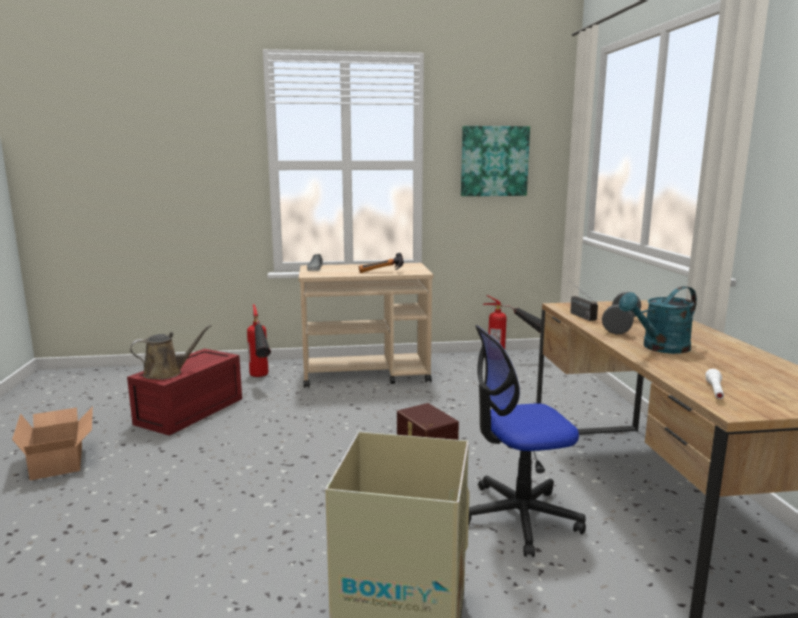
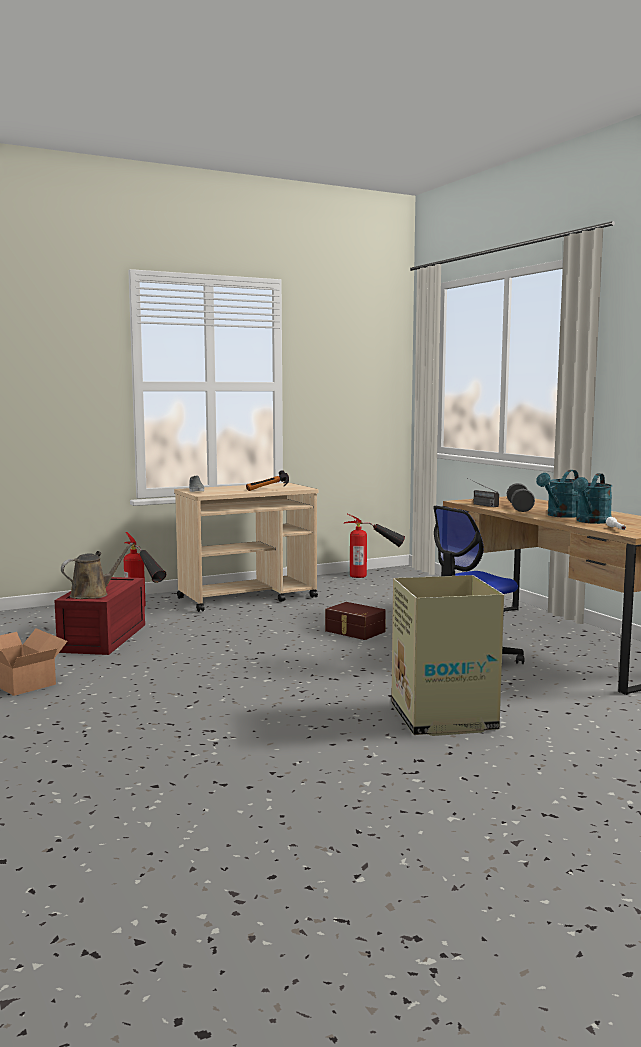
camera: 20 degrees left, 5 degrees down
(494, 161) = (345, 383): picture -> none
(692, 367) = (591, 522): none -> turquoise watering can

